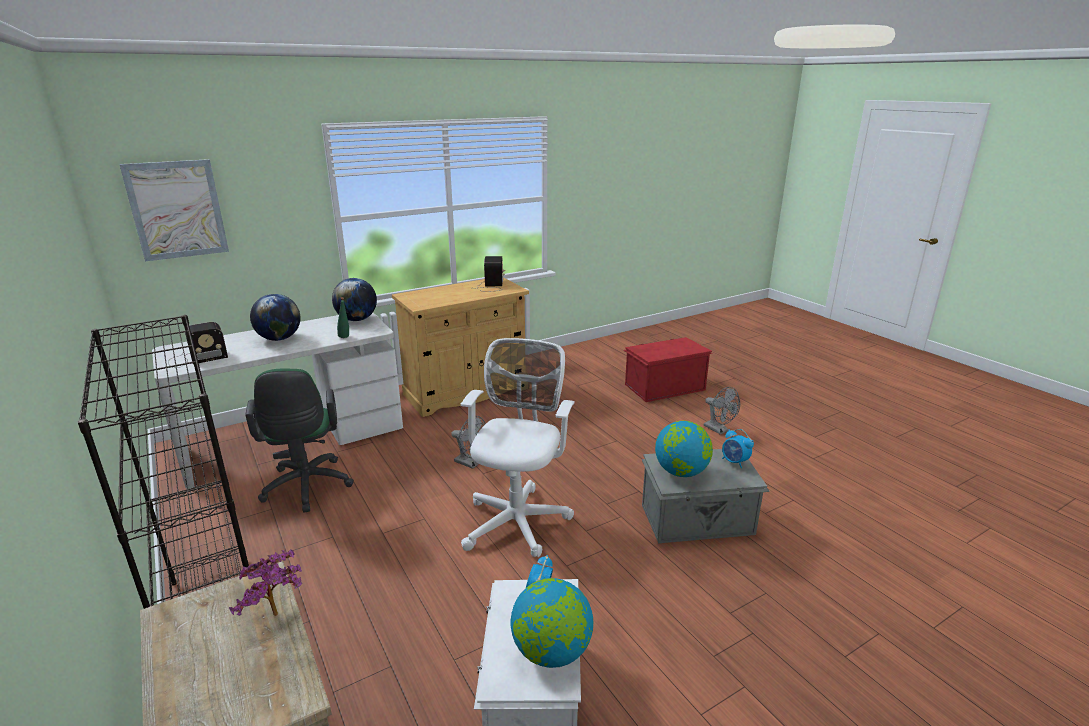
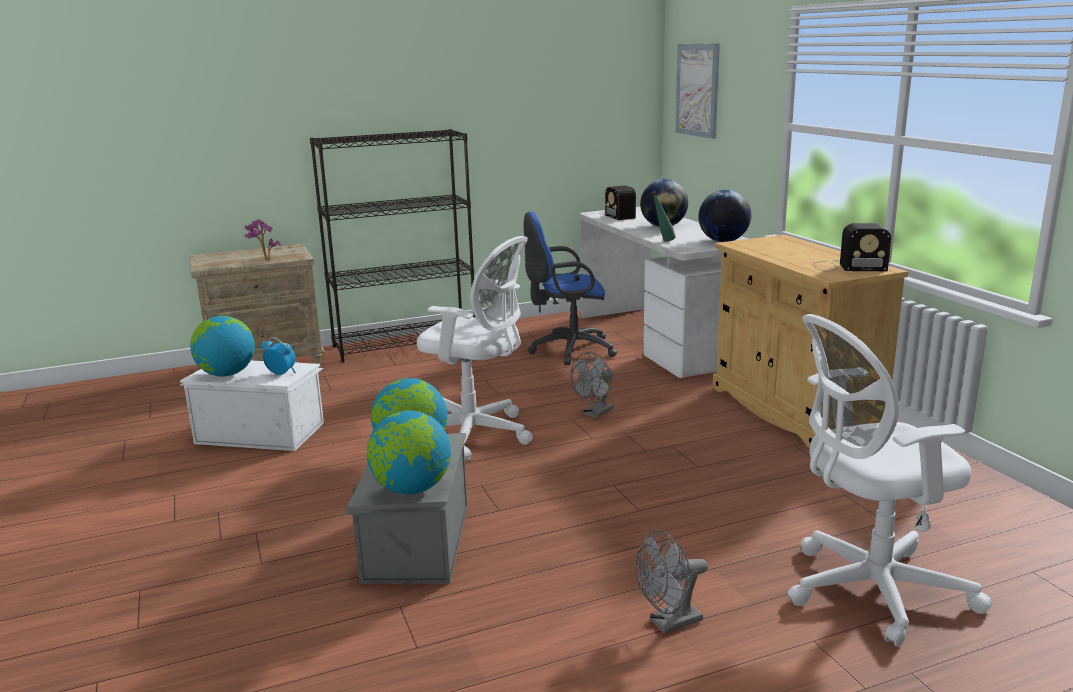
camera: 100 degrees right, 5 degrees down
(307, 488) = (568, 350): green office chair -> blue office chair
(663, 387) = (868, 591): red storage box -> white office chair
(734, 462) = (411, 489): alarm clock -> globe

